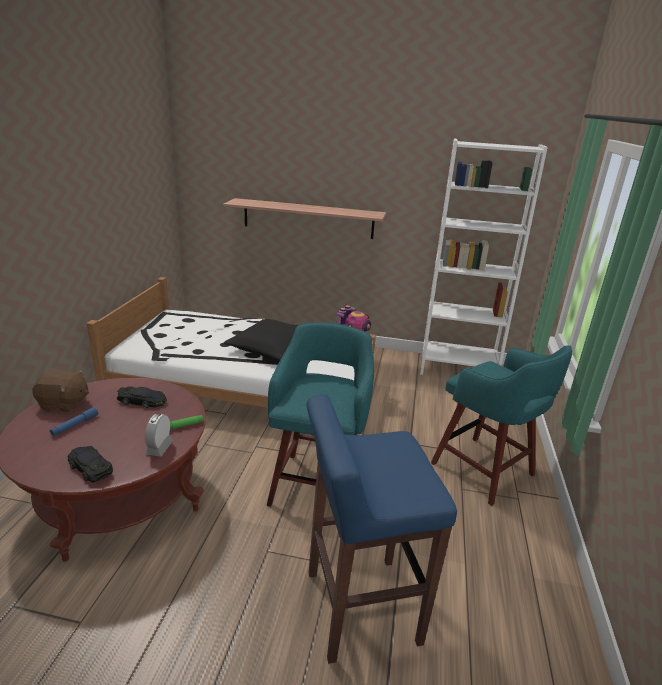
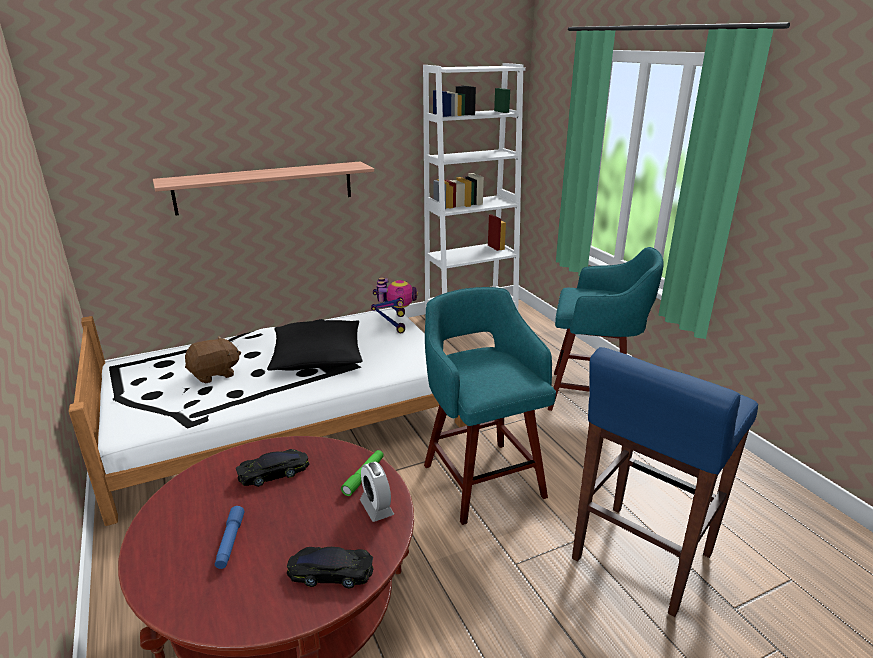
camera: 35 degrees left, 0 degrees up
(64, 403) = (169, 526): brown plush toy -> brown plush toy (215, 374)

